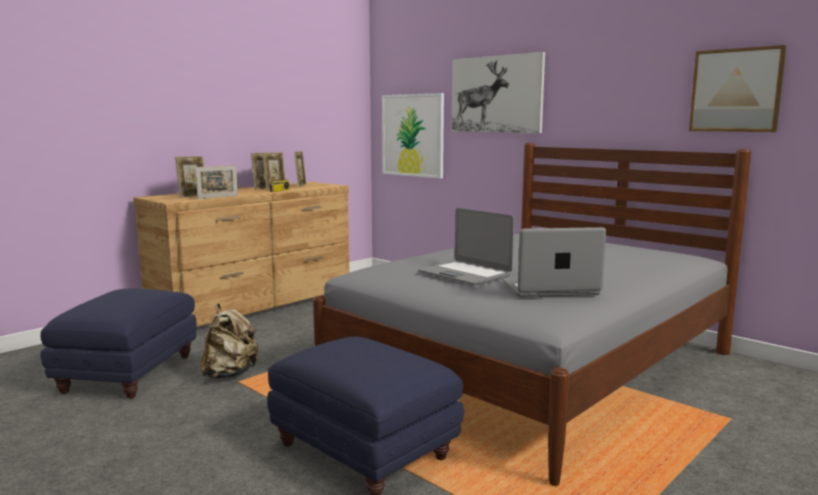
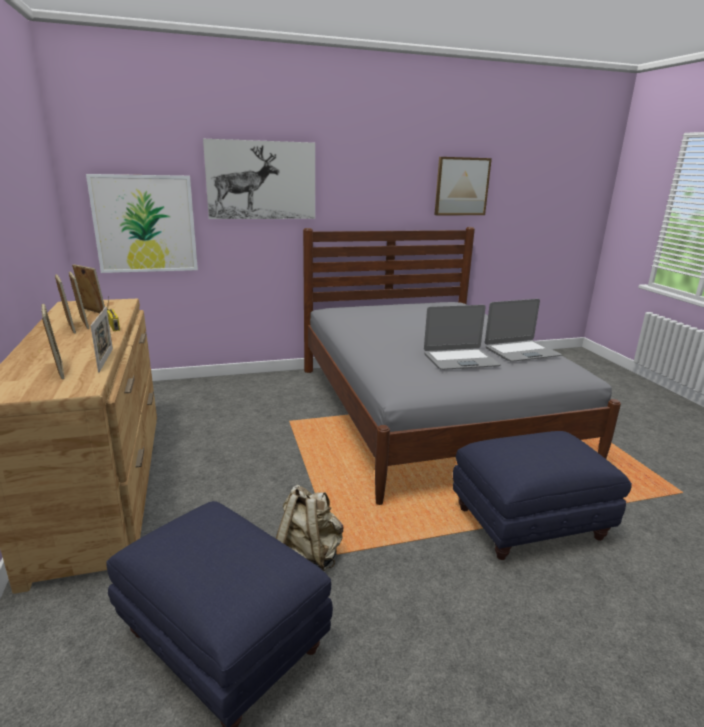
camera: 60 degrees left, 10 degrees up
(550, 289) = (521, 352): laptop -> laptop turned 135 degrees counterclockwise

